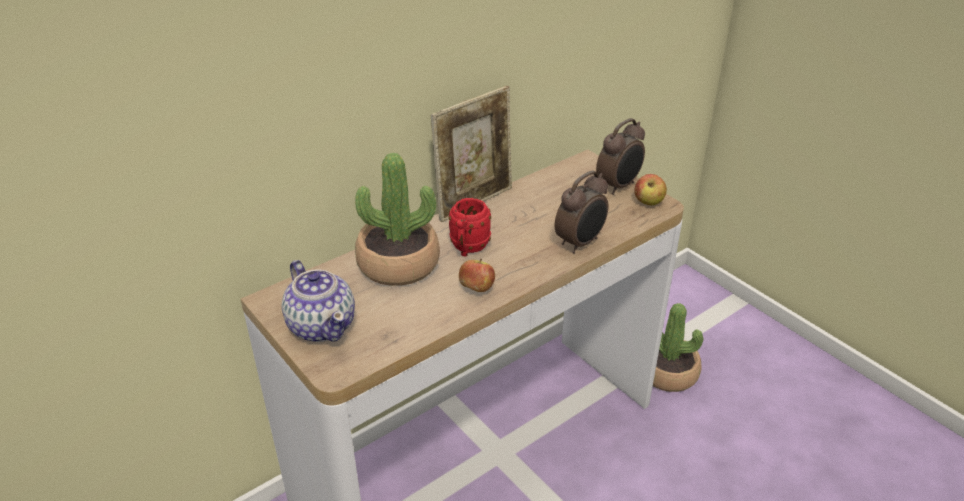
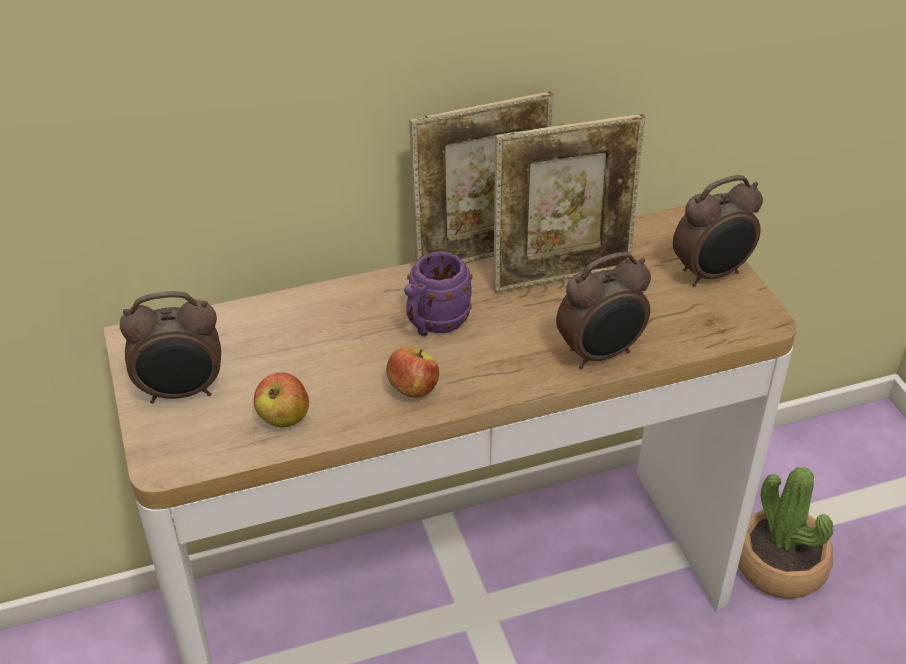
camera: 20 degrees right, 5 degrees up
(322, 325) = (182, 392): teapot -> alarm clock
(398, 264) = (327, 326): potted plant -> none
(468, 248) = (434, 324): red mug -> purple mug
(531, 204) = (562, 275): none -> picture frame
(648, 202) = (743, 311): apple -> apple (284, 418)

